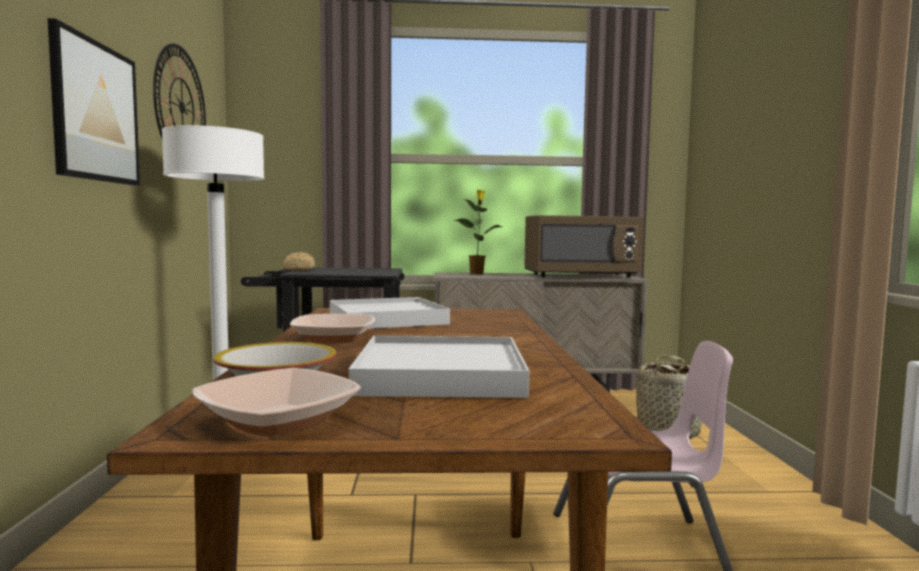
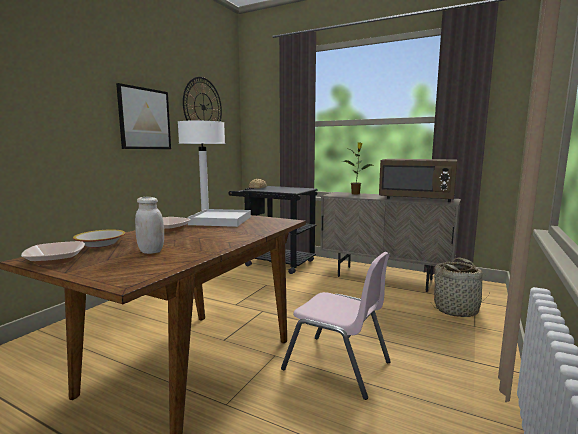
camera: 30 degrees right, 5 degrees up
(440, 375) = (151, 251): white tray -> white jar

